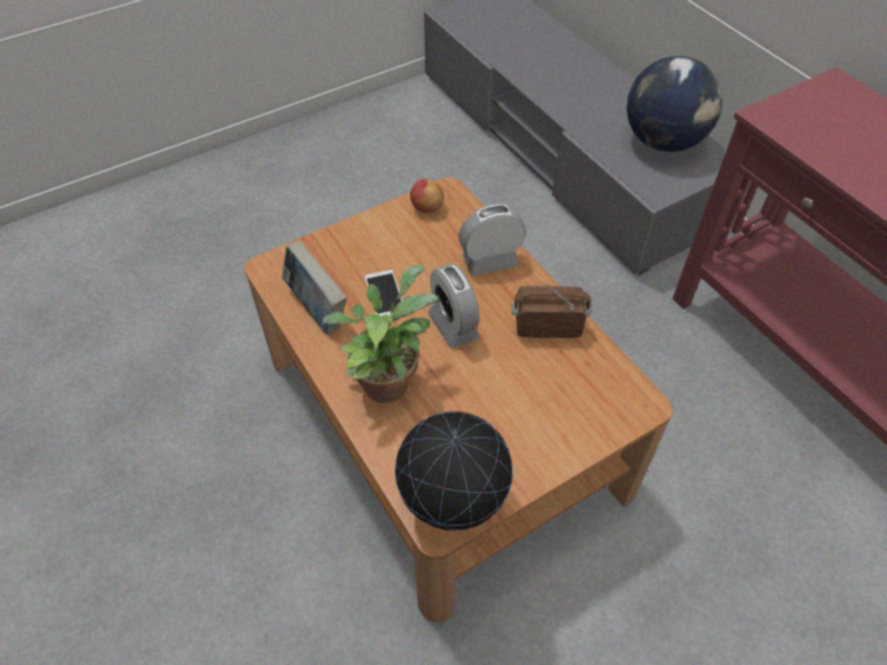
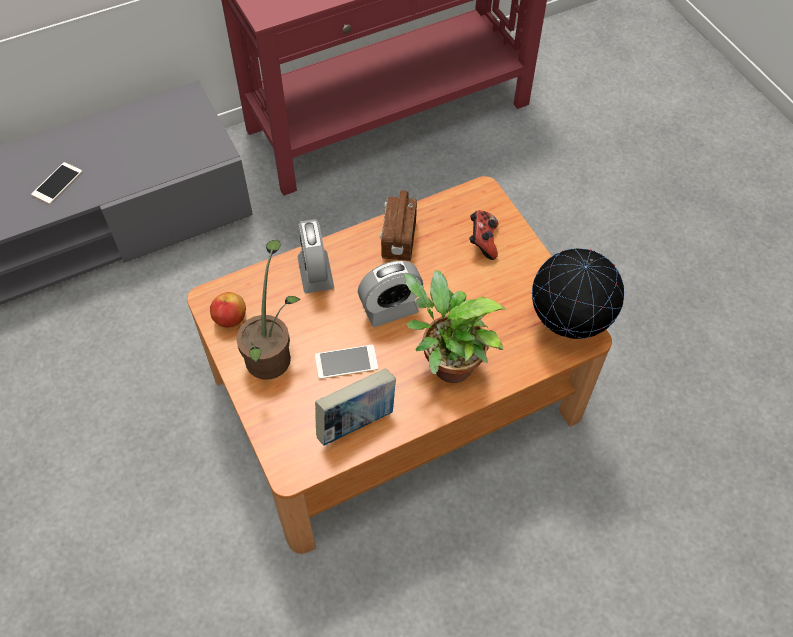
camera: 85 degrees left, 5 degrees up
(390, 240) = (272, 354): none -> potted plant
(563, 407) = (482, 242): none -> game controller
(582, 101) = (57, 183): none -> phone
(664, 142) = (145, 131): globe -> none

